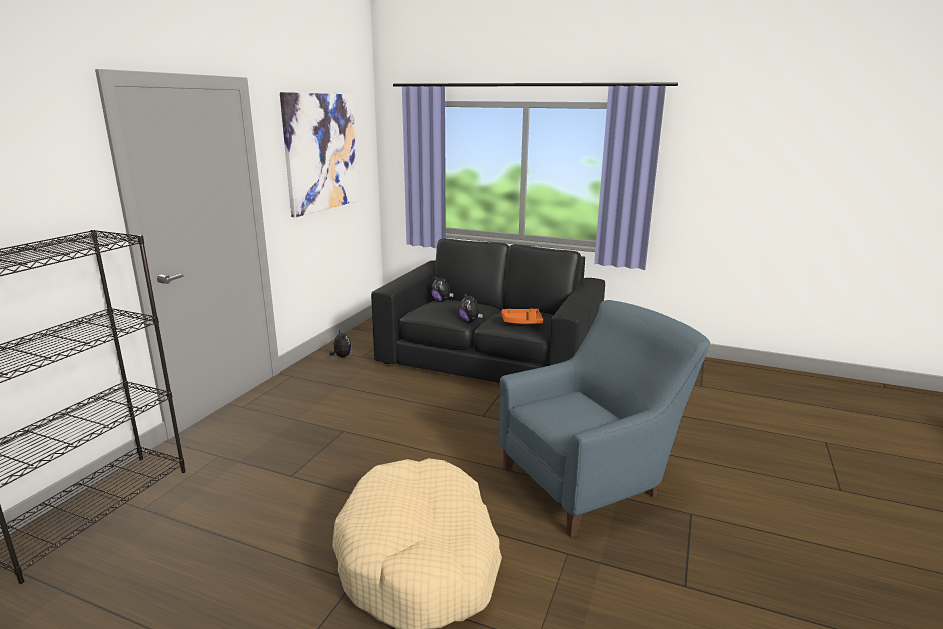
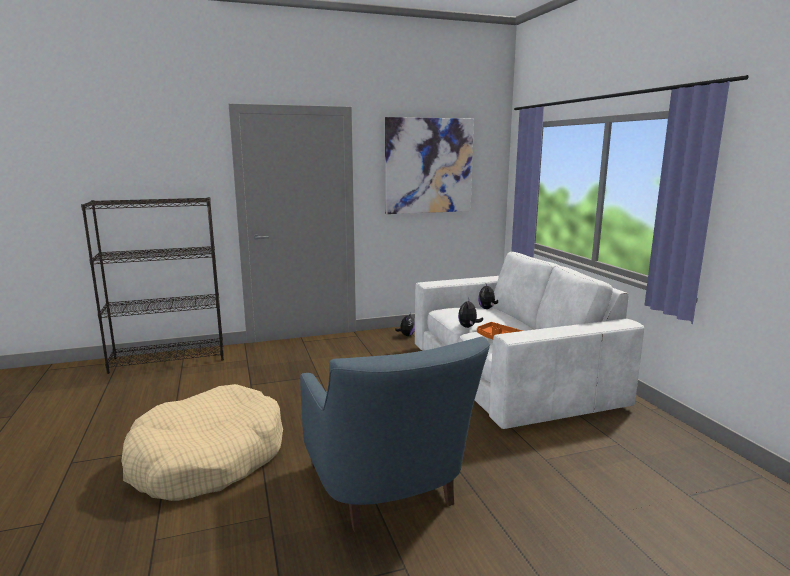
camera: 50 degrees right, 5 degrees down
(491, 357) = (510, 375): black sofa -> white sofa
(593, 480) = (389, 491): blue armchair -> blue armchair turned 45 degrees clockwise

